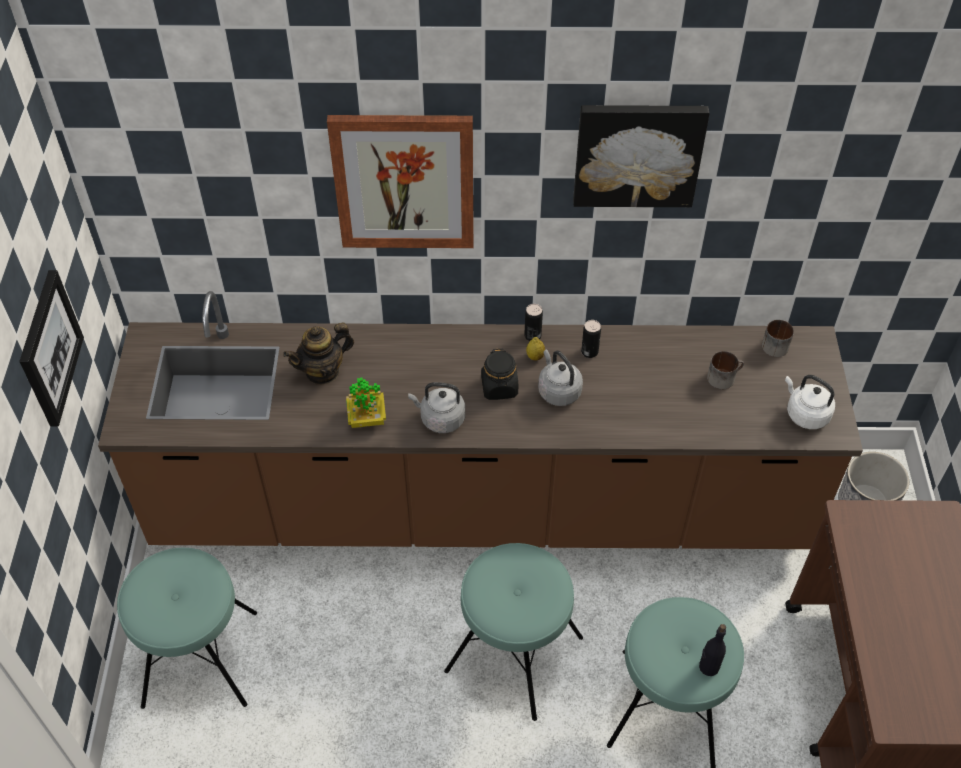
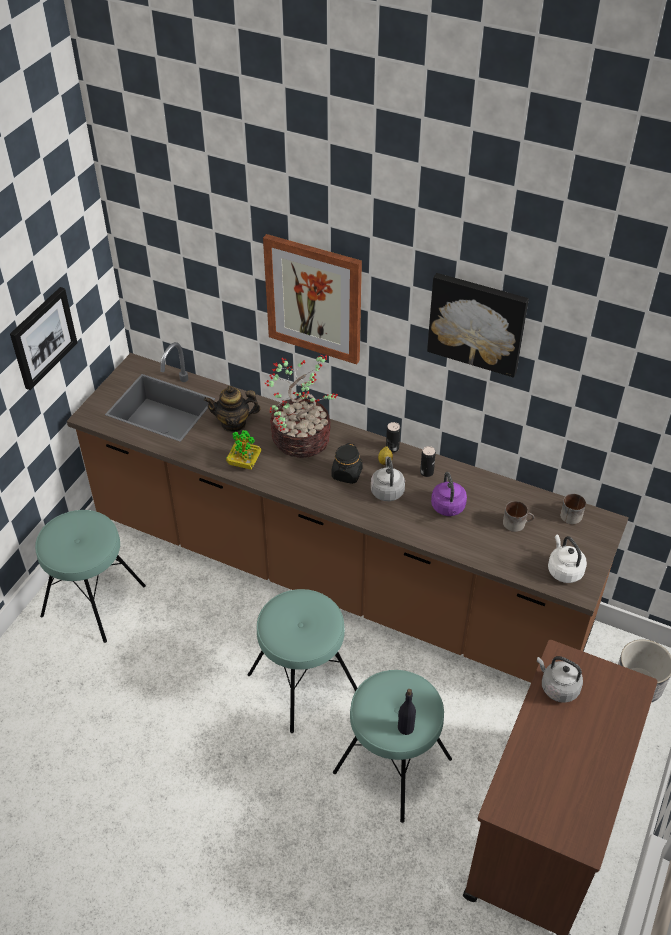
camera: 25 degrees right, 5 degrees down
(420, 362) = (302, 439): none -> potted plant
(440, 419) = (293, 480): grey kettle -> grey kettle (557, 687)
(639, 387) = (448, 508): none -> purple kettle

